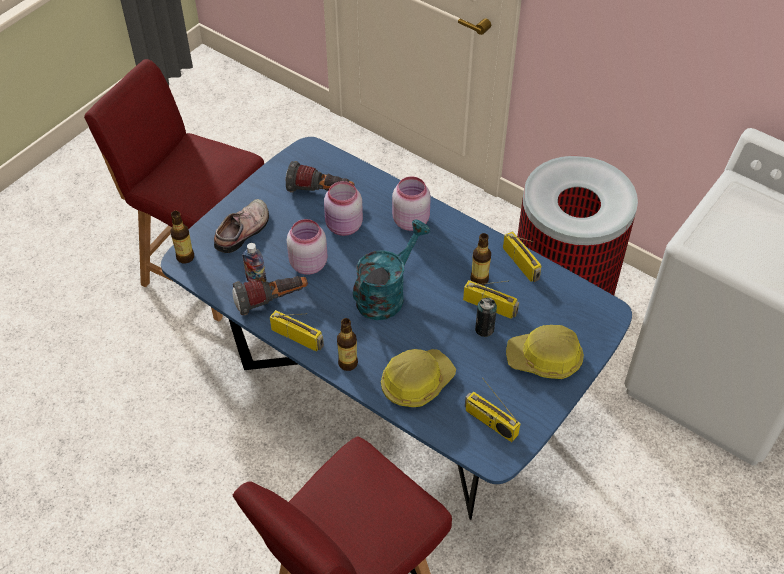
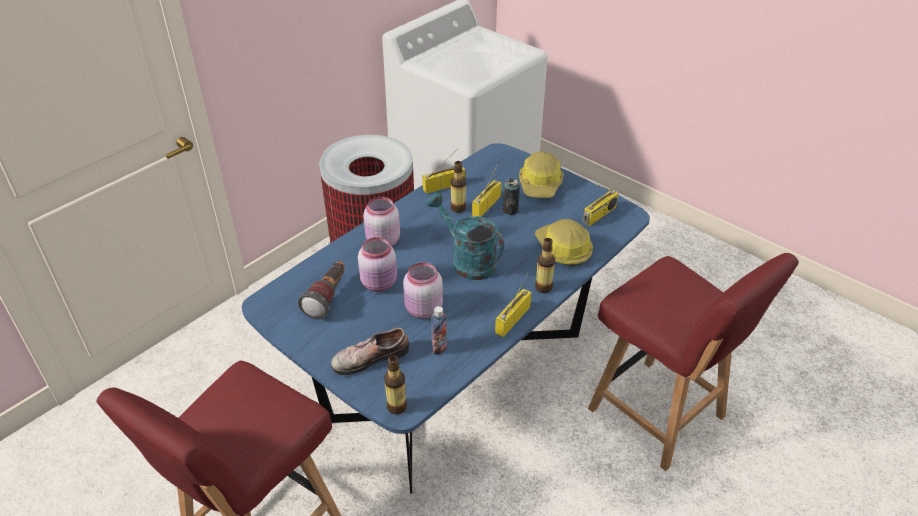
camera: 85 degrees left, 10 degrees down
(244, 231) = (369, 357): shoe -> shoe turned 60 degrees counterclockwise
(272, 301) = (467, 336): flashlight -> none

